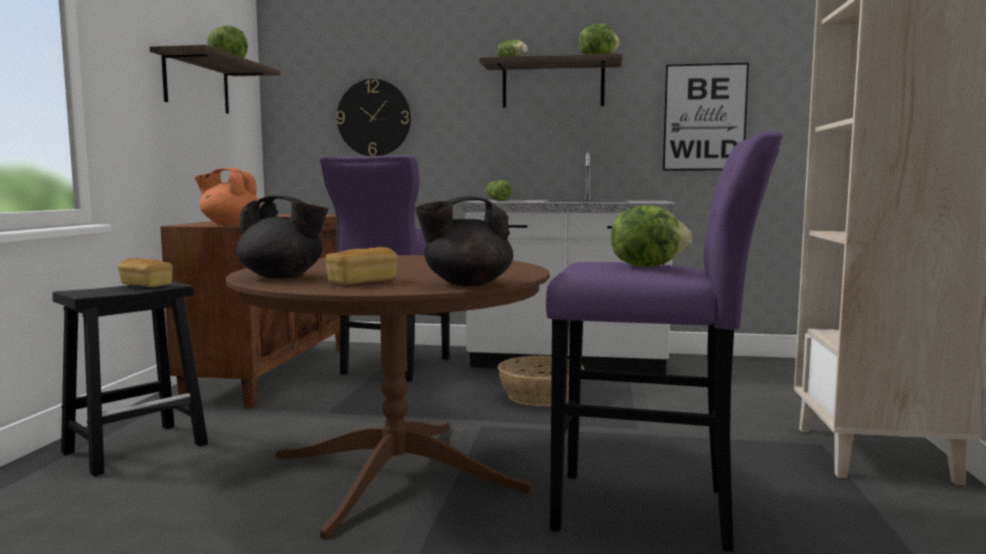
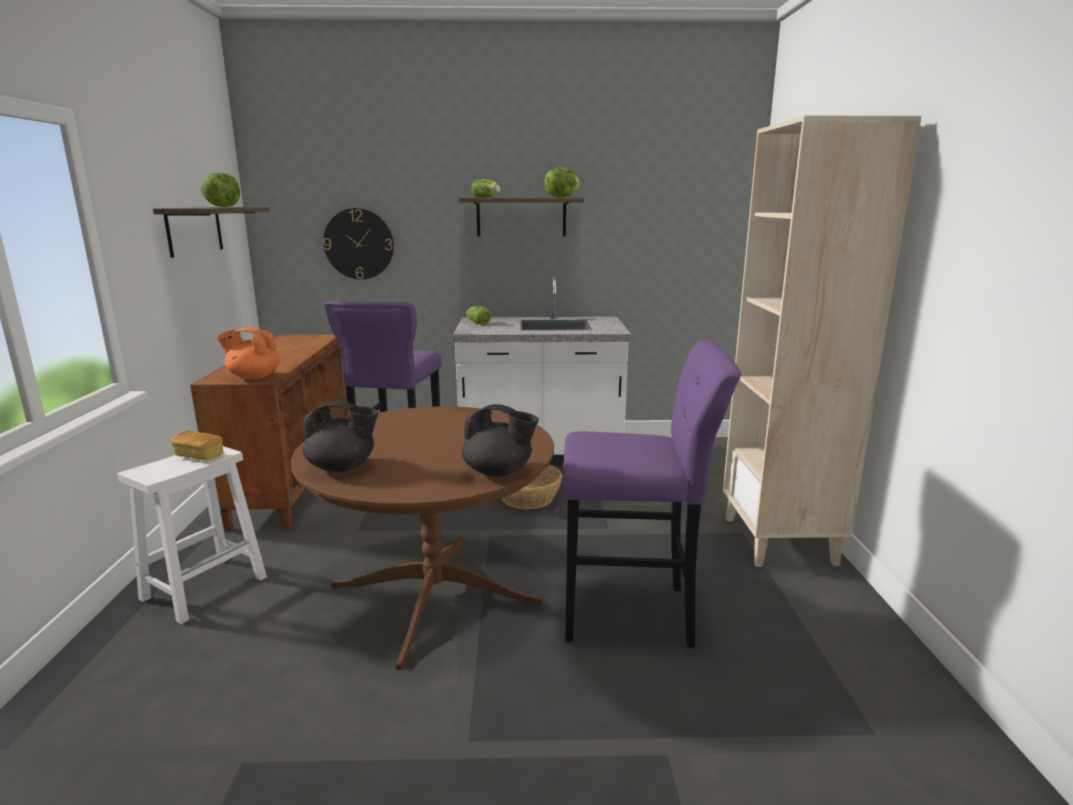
camera: 10 degrees left, 10 degrees up
(137, 447) = (206, 587): black stool -> white stool
(362, 282) = (414, 475): bread -> none
(466, 284) = (498, 472): black teapot -> black teapot turned 135 degrees counterclockwise
(646, 266) = (632, 446): lettuce -> none
(704, 117) = (649, 247): picture -> none

